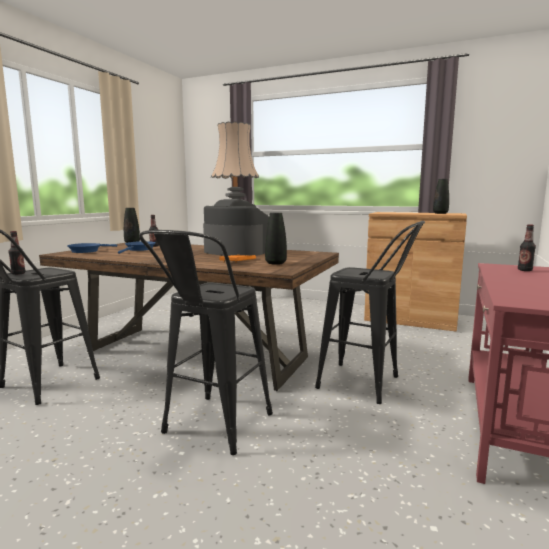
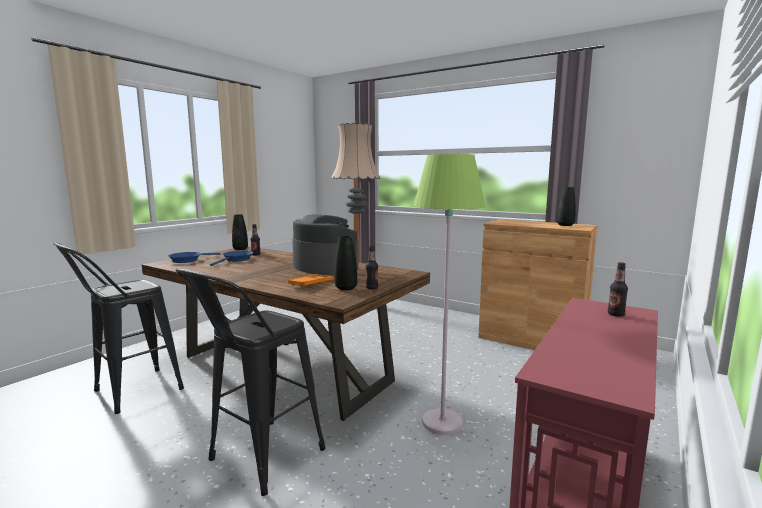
camera: 10 degrees right, 0 degrees up
(18, 273) = (109, 287): bottle -> bottle (372, 288)
(367, 385) = (442, 422): black stool -> green floor lamp

